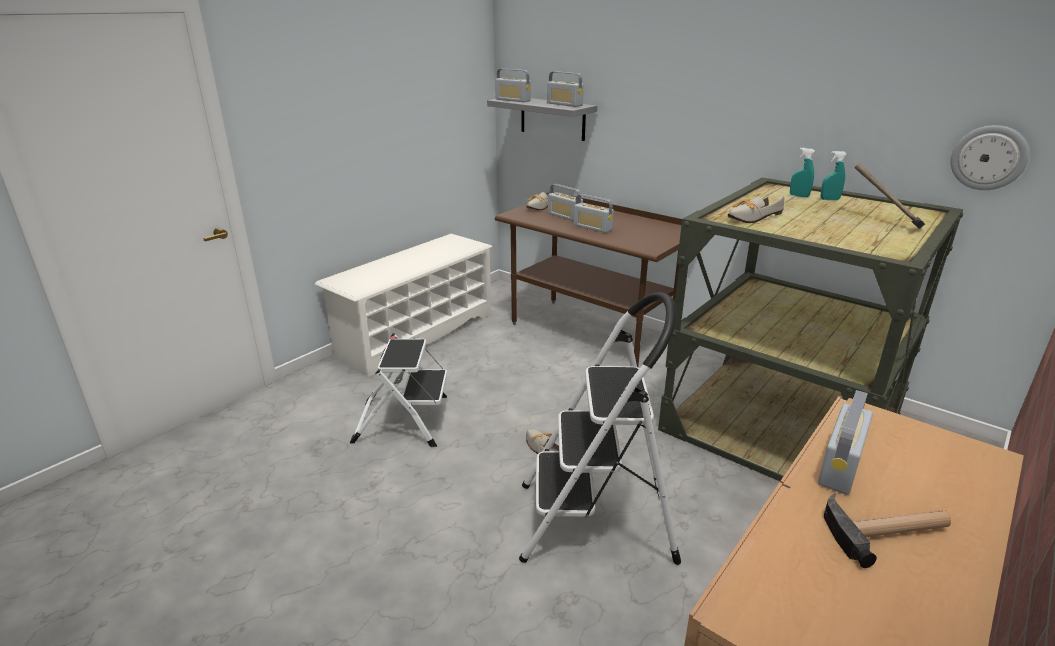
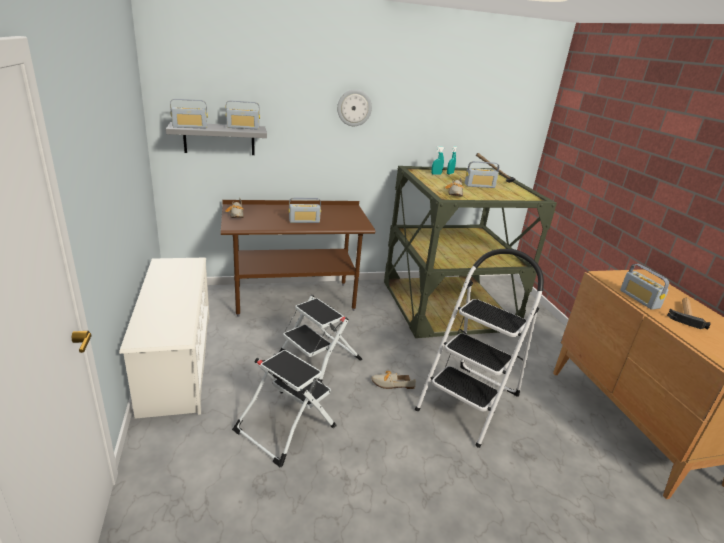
camera: 55 degrees left, 0 degrees up
(521, 390) = (320, 357): none -> step ladder
(564, 216) = (269, 217): radio -> radio (479, 186)
(988, 158) = (502, 141): wall clock -> wall clock (354, 108)

